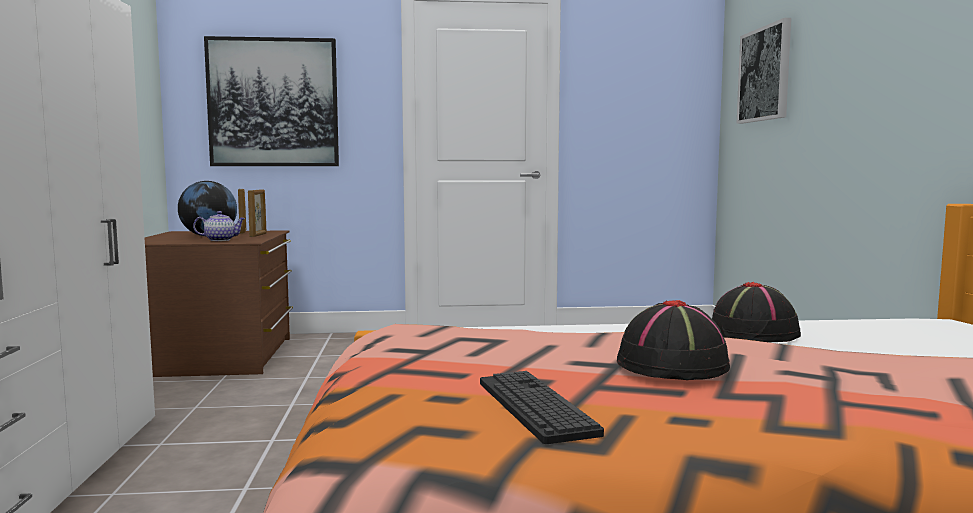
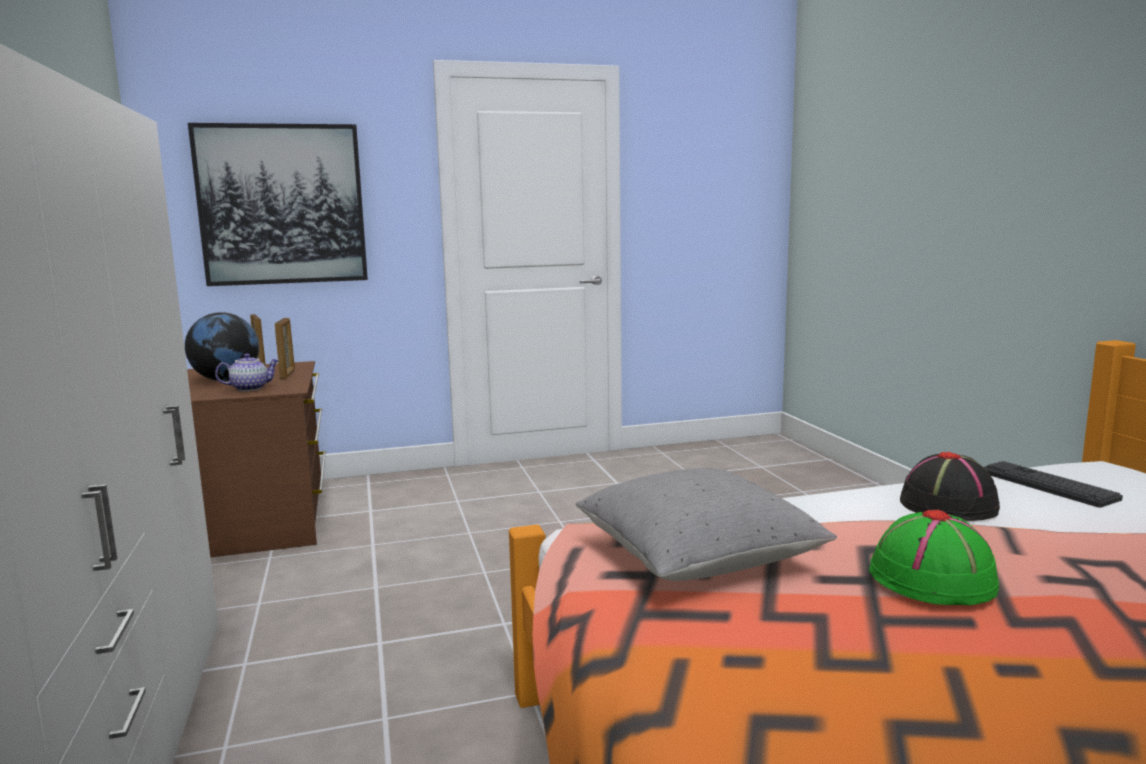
camera: 10 degrees left, 5 degrees up
(478, 346) = (697, 559): none -> grey pillow
(535, 407) = (848, 665): keyboard -> keyboard (1047, 485)
(672, 366) = (933, 580): black hat -> green hat
(765, 74) = (851, 169): picture -> none

